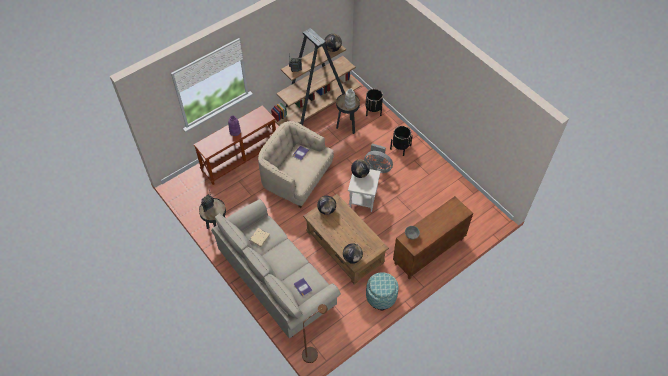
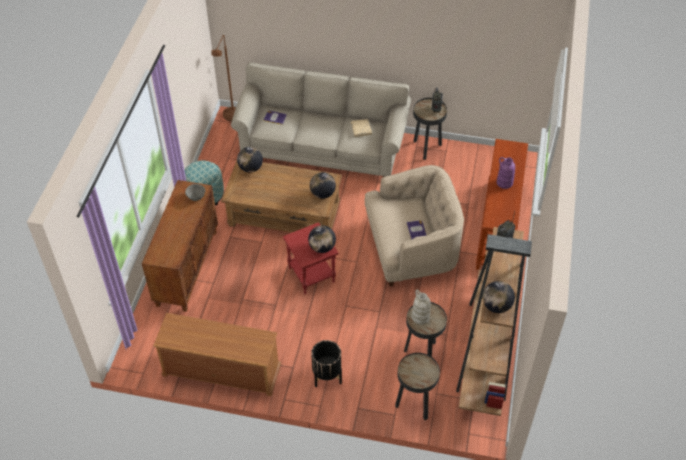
camera: 140 degrees right, 5 degrees down
(363, 200) = (310, 275): white side table -> red side table
(373, 110) = (414, 405): black planter -> black side table
(377, 167) = (331, 326): grey fan -> none
(451, 182) = (220, 370): none -> brown tv stand

